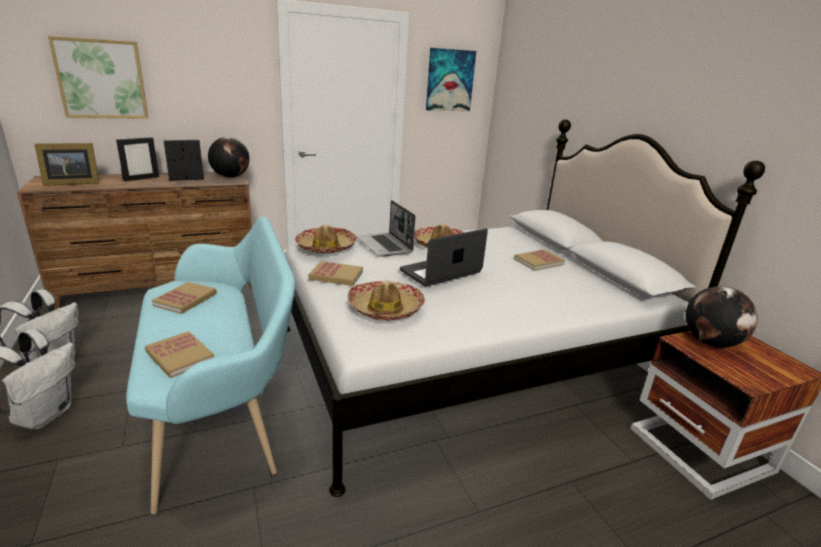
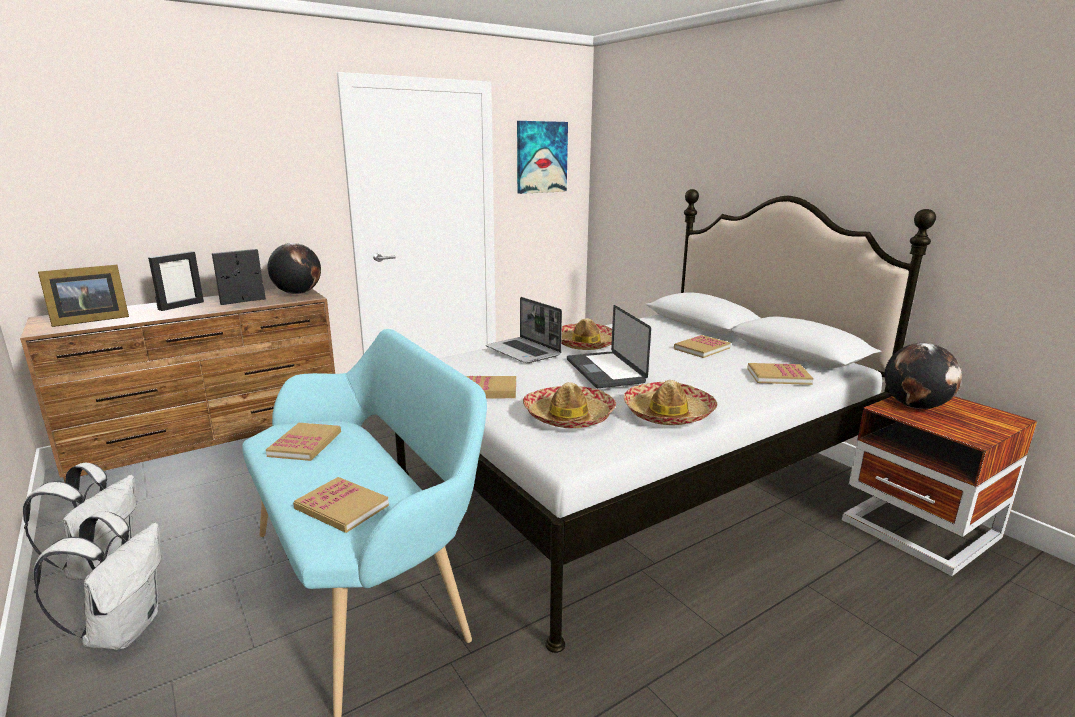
camera: 10 degrees left, 5 degrees down
(101, 79) = (118, 182): picture -> none
(326, 247) = (455, 361): hat -> hat (668, 413)
(440, 272) = (605, 371): laptop -> laptop turned 60 degrees counterclockwise
(590, 297) = (778, 376): none -> book

